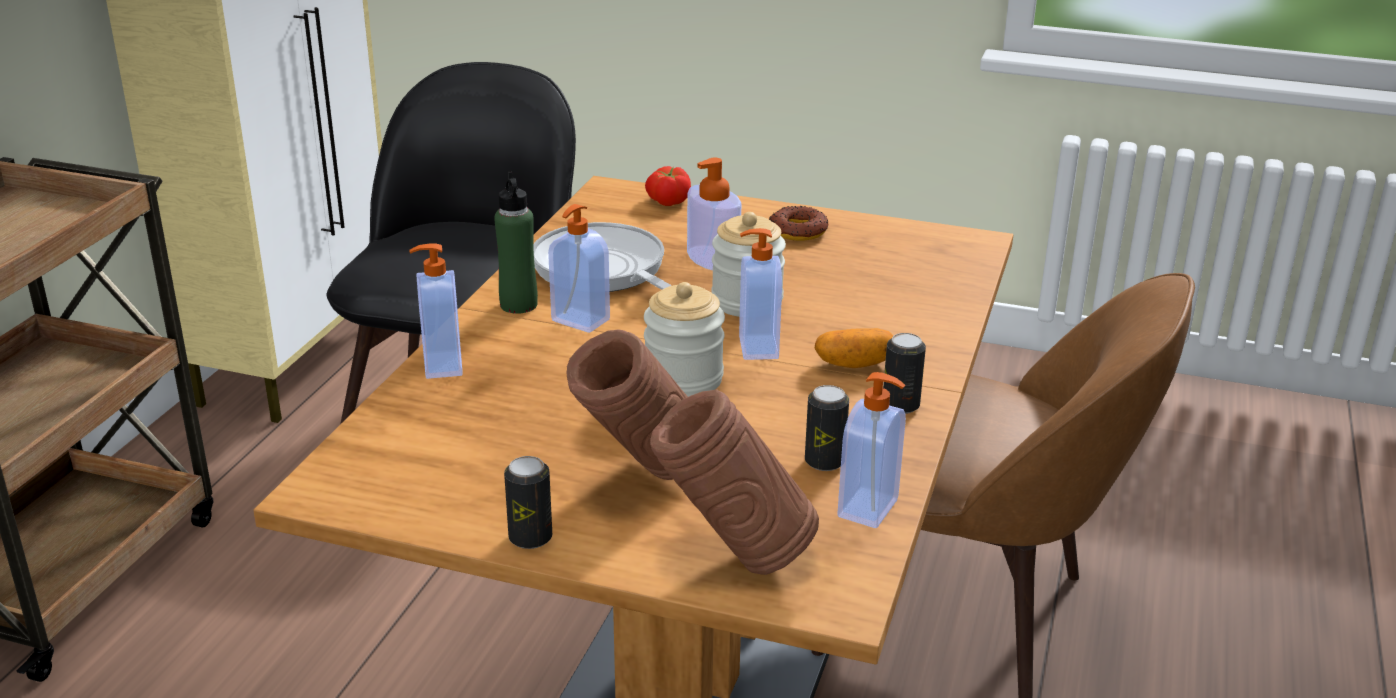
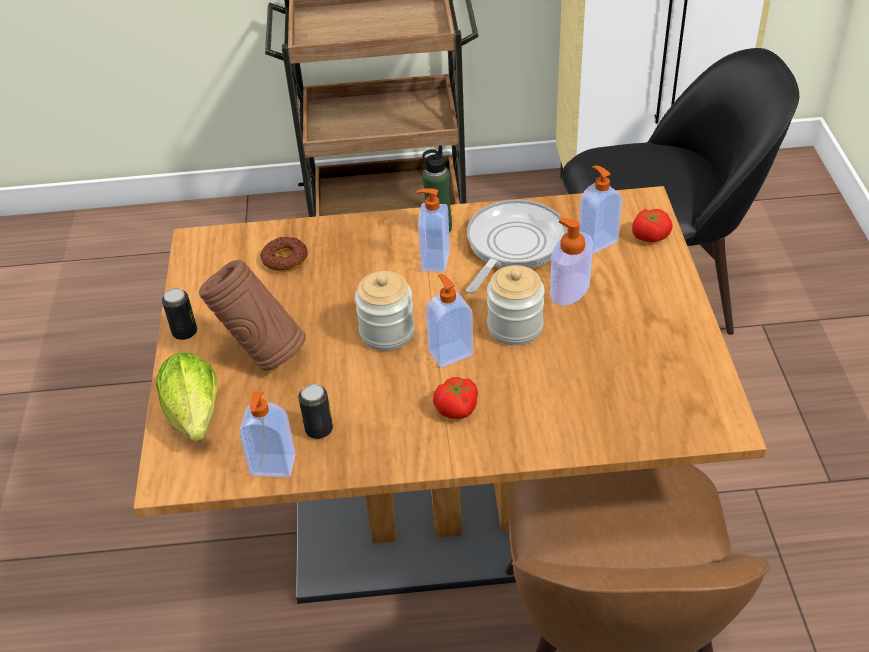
camera: 70 degrees right, 15 degrees up
(441, 365) = (344, 229): soap dispenser -> soap dispenser (596, 241)
(733, 558) = (195, 419): brown vase -> lettuce
(797, 231) = (655, 317): donut -> donut (285, 259)
(854, 364) = (457, 408): potato -> tomato
(900, 405) = (412, 448): can -> none

